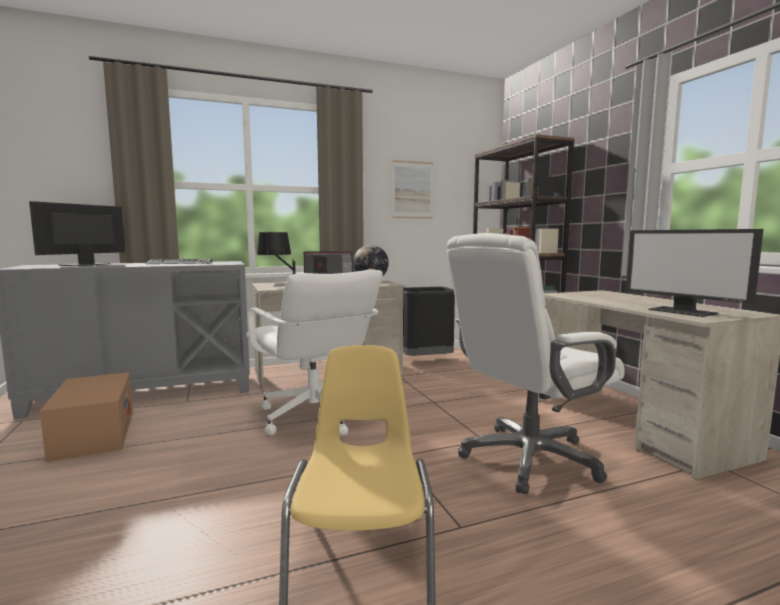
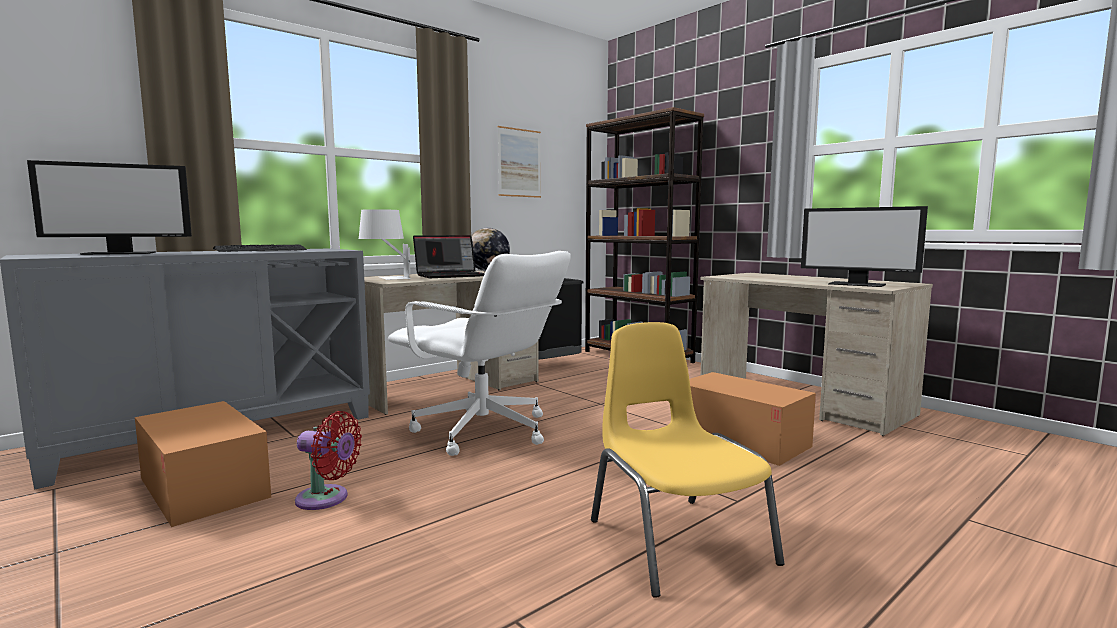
camera: 20 degrees left, 0 degrees up
(85, 264) = (120, 253): monitor -> monitor turned 120 degrees counterclockwise
(151, 458) = (326, 499): none -> red fan
(277, 284) = (386, 278): black table lamp -> white table lamp
(528, 459) = (741, 440): white office chair -> cardboard box

